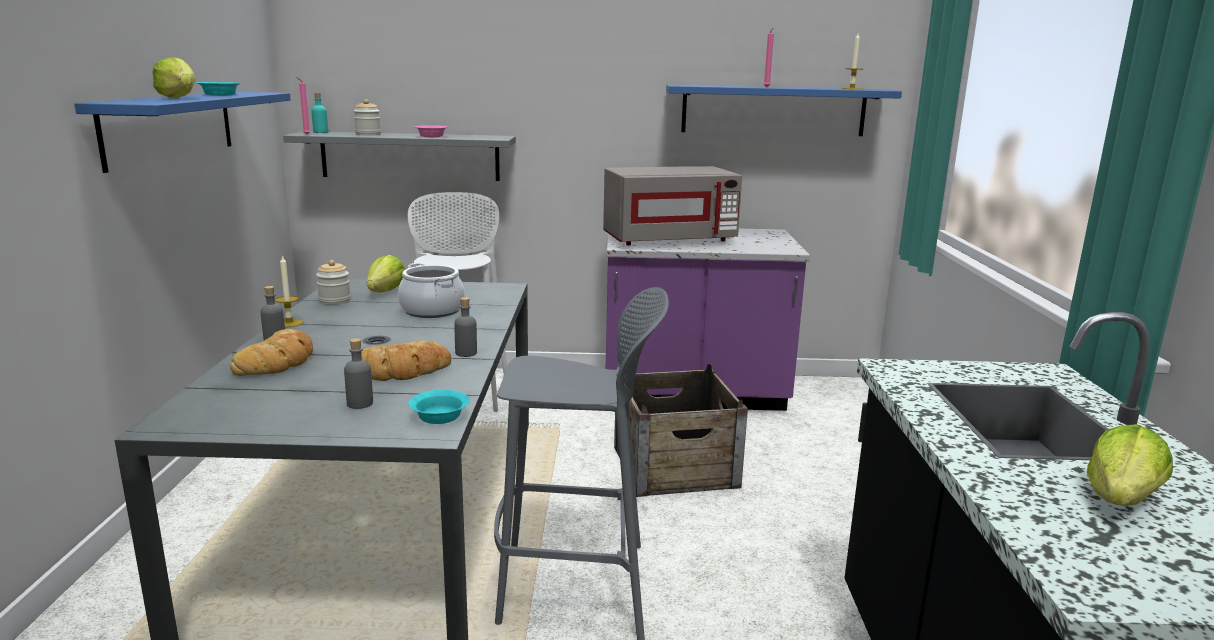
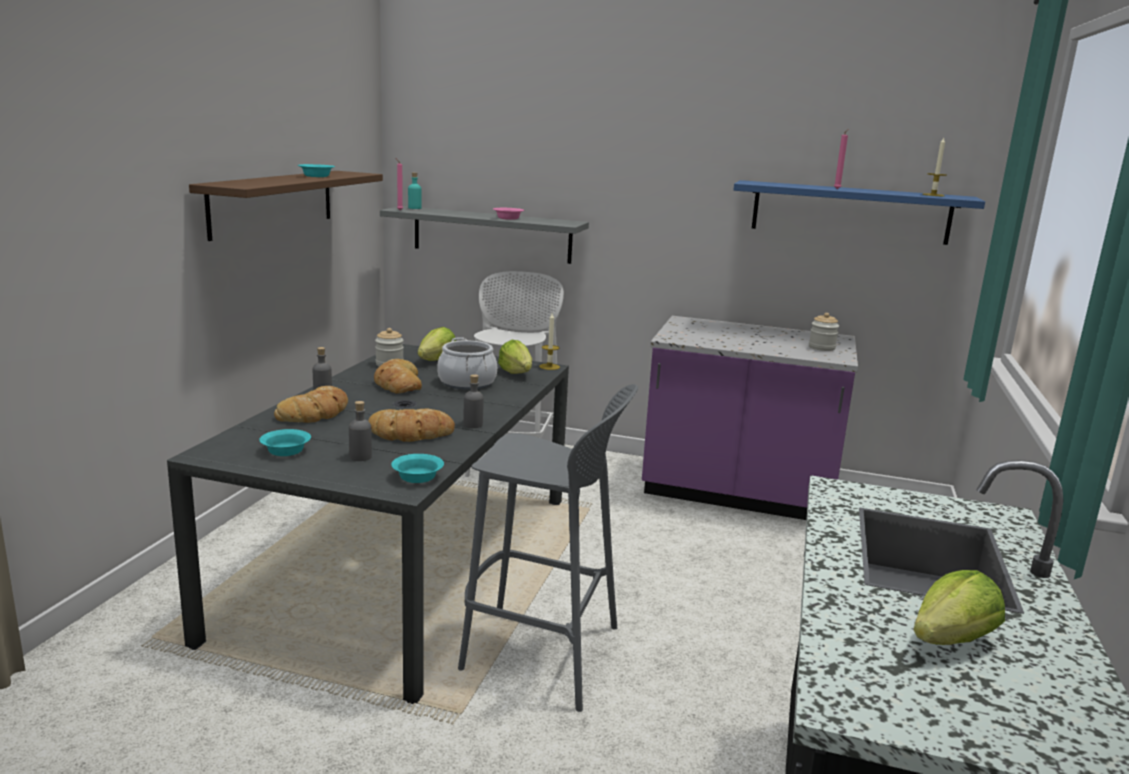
camera: 15 degrees right, 0 degrees up
(170, 127) = (273, 202): blue shelf -> brown shelf
(179, 98) = (277, 180): lettuce -> lettuce (516, 373)
(267, 408) = (287, 451): none -> turquoise bowl
(289, 323) = (342, 380): candle -> candle (549, 367)
(356, 320) = (397, 384): none -> bread
(368, 134) = (453, 212): jar -> jar (822, 347)
(669, 240) = (720, 336): grey microwave -> none
(675, 466) = (685, 560): crate -> none

